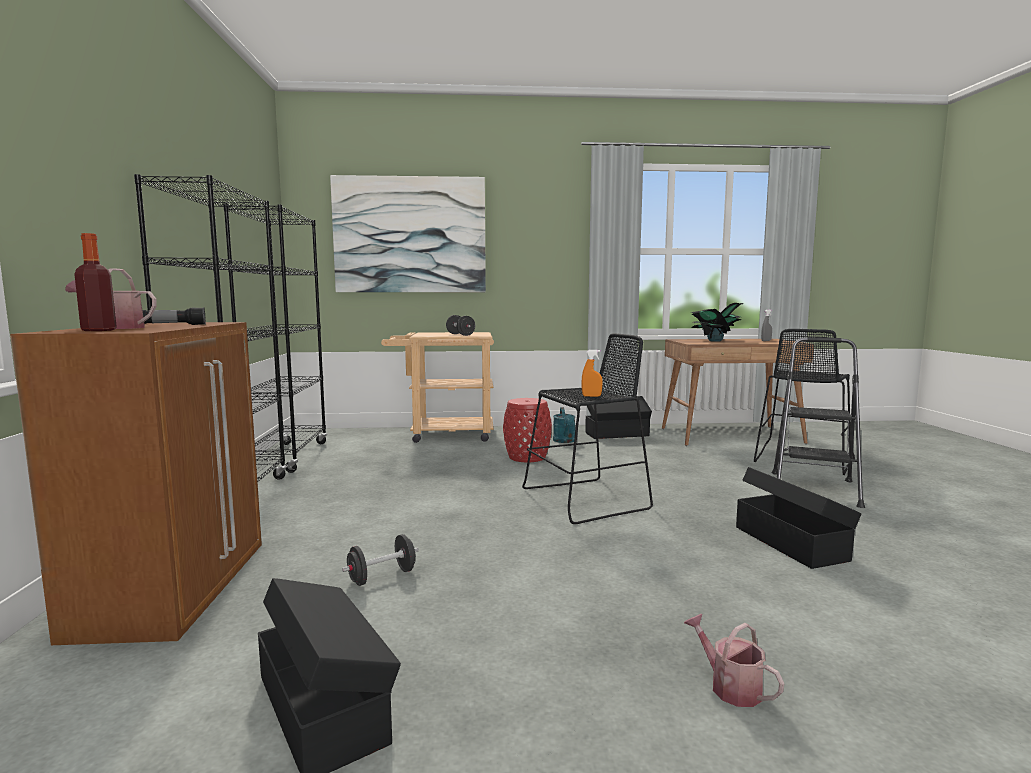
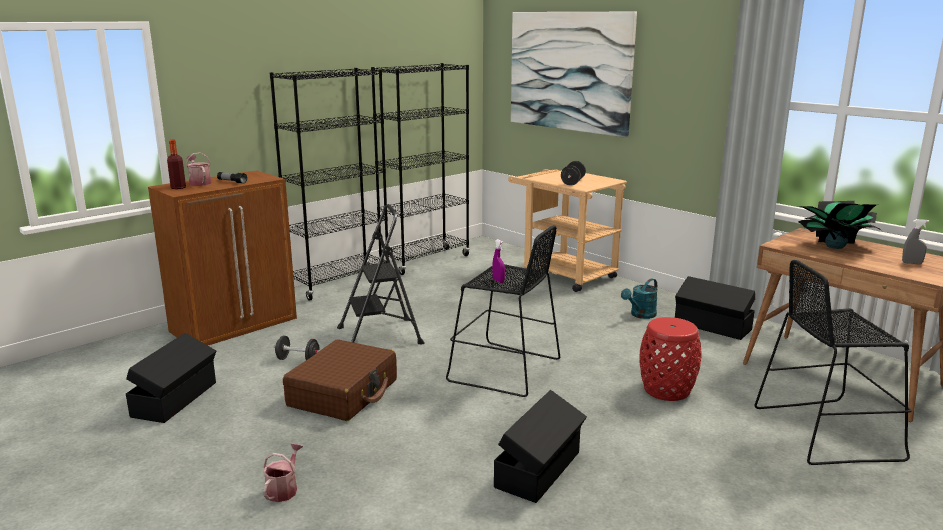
camera: 50 degrees right, 10 degrees up
(519, 576) = (343, 393): none -> brown suitcase
(527, 457) = (565, 319): red stool -> red stool (667, 390)
(591, 396) = (498, 281): orange spray bottle -> purple spray bottle
(814, 487) = (726, 455): black step ladder -> black step ladder (382, 335)

